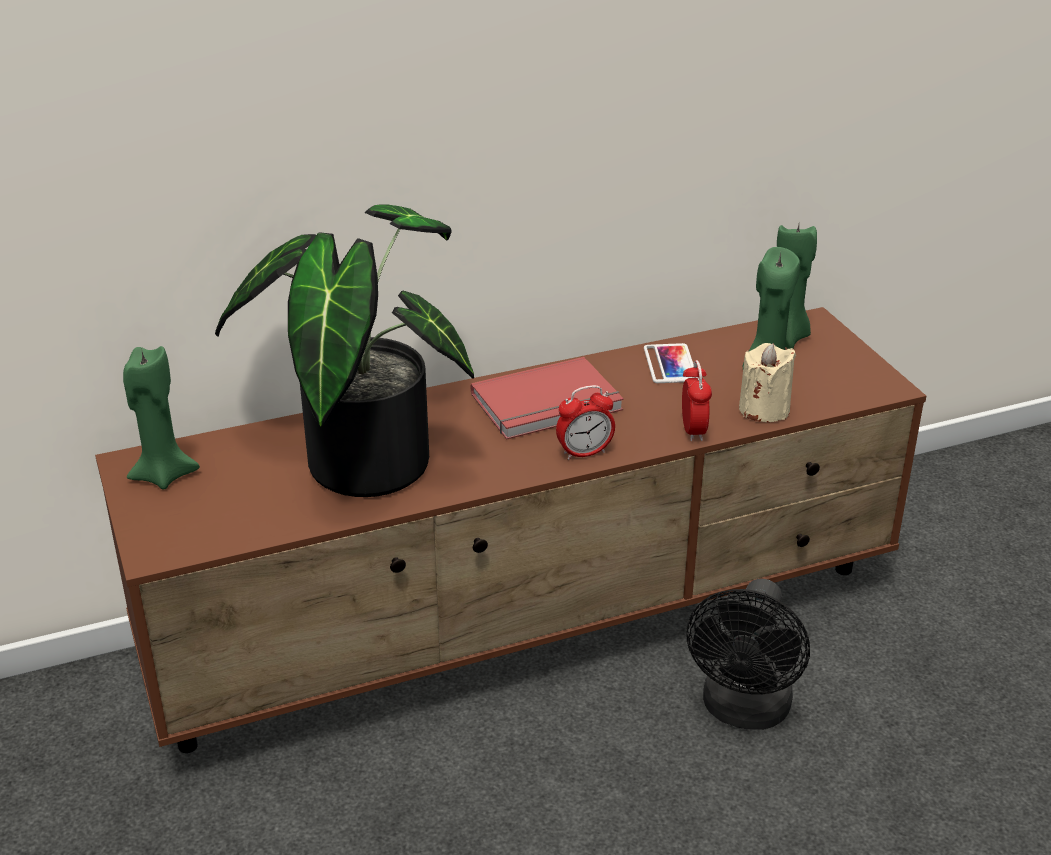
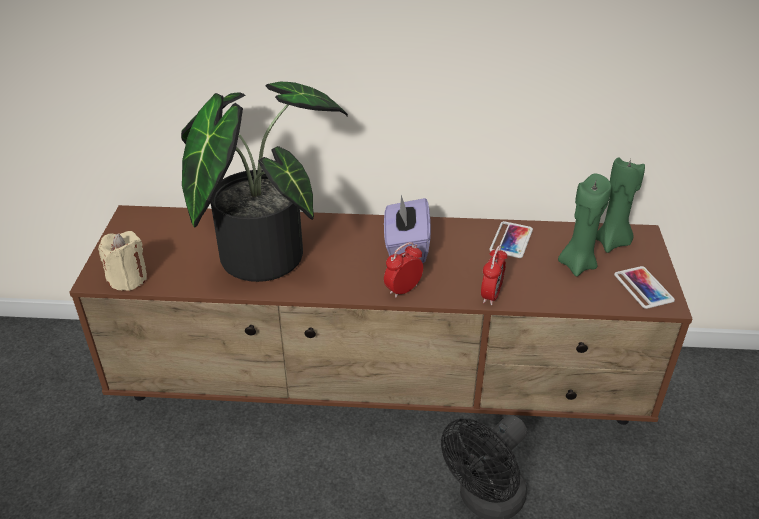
camera: 25 degrees right, 5 degrees up
(163, 475) = (142, 229): green candle -> none
(549, 404) = (406, 247): red book -> purple tissue box
(584, 453) = (403, 290): alarm clock -> alarm clock turned 135 degrees clockwise
(764, 409) = (555, 294): beige candle -> beige candle (128, 279)
(854, 377) = (643, 287): none -> phone

